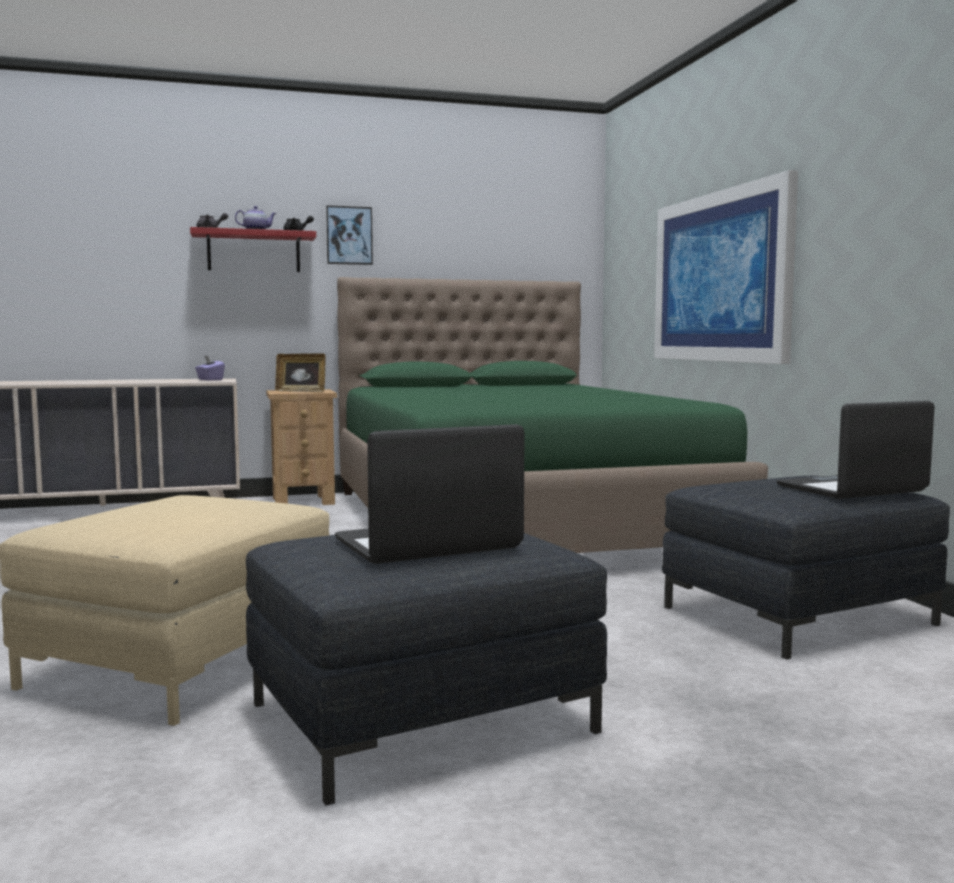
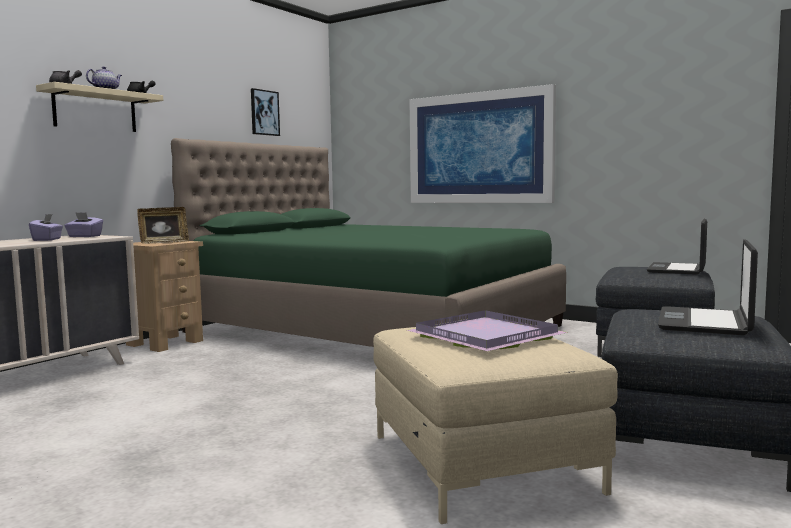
camera: 40 degrees left, 0 degrees up
(166, 380) = (47, 240): none -> purple tissue box
(181, 512) = (489, 336): none -> purple tray
(254, 252) = (95, 110): red shelf -> beige shelf
(349, 235) = (172, 101): picture -> picture (264, 112)

